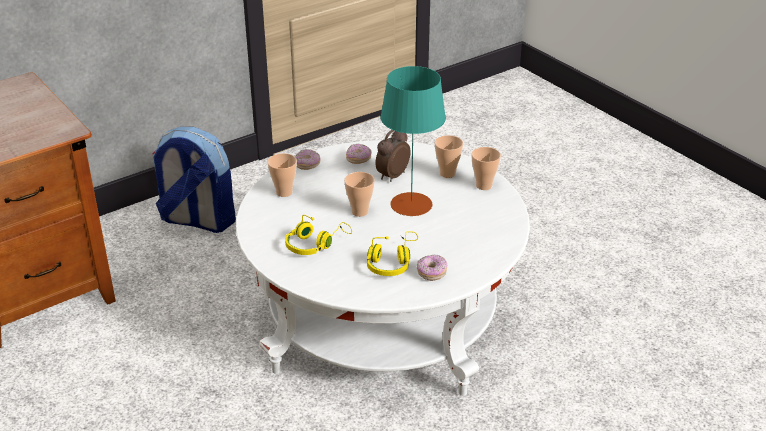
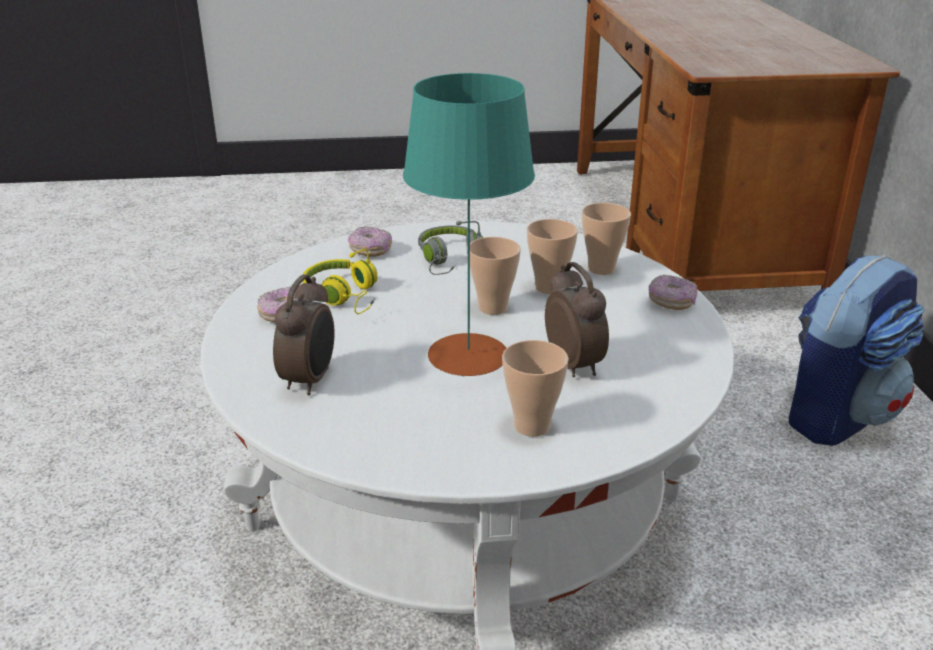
camera: 120 degrees right, 5 degrees down
(315, 244) = (450, 260): yellow headphones -> grey headphones
(358, 159) = (658, 350): donut -> donut (370, 251)
(475, 238) = (310, 380): none -> alarm clock
(484, 185) = (449, 452): cup -> cup (549, 287)

